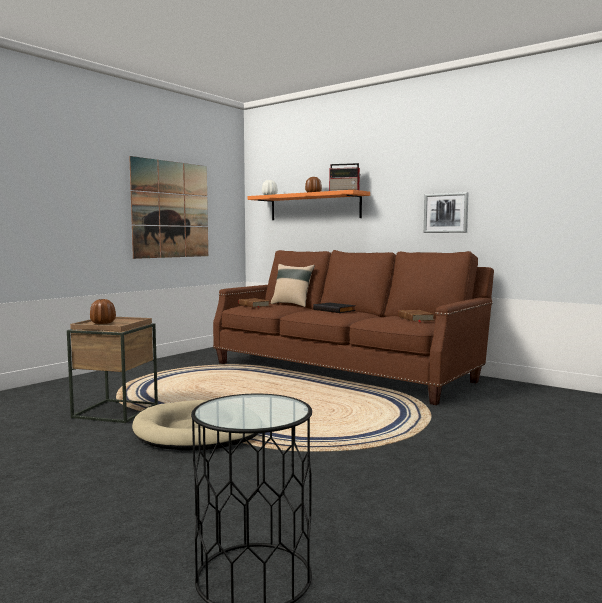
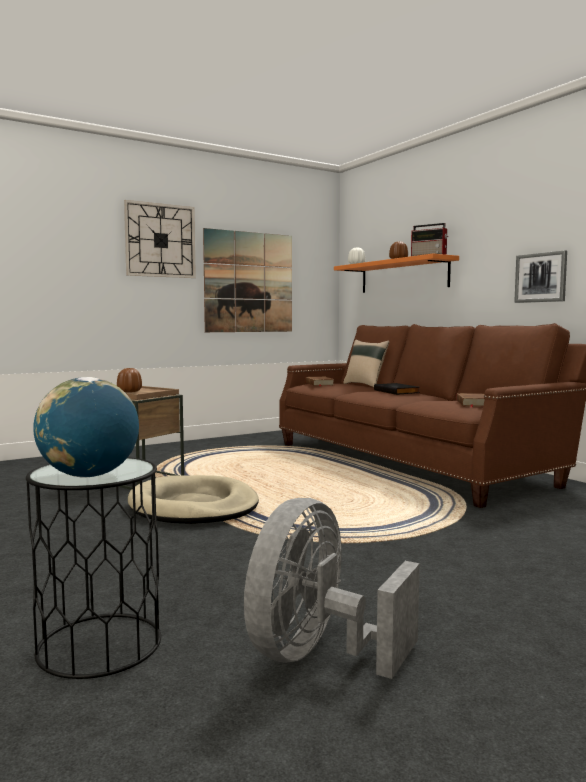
camera: 20 degrees right, 0 degrees up
(89, 167) = (160, 240): none -> wall clock
(264, 416) = (89, 476): none -> globe
(443, 547) = (318, 655): none -> grey fan

